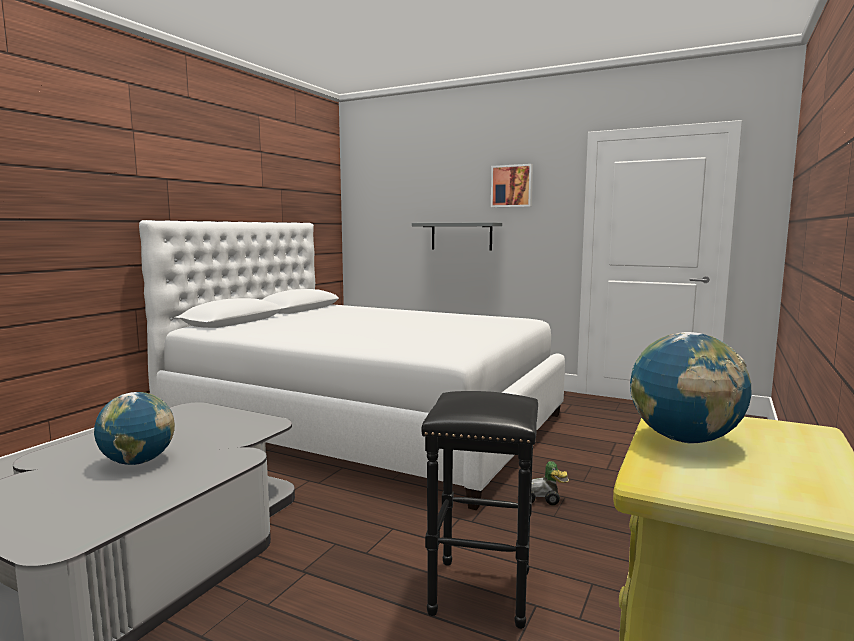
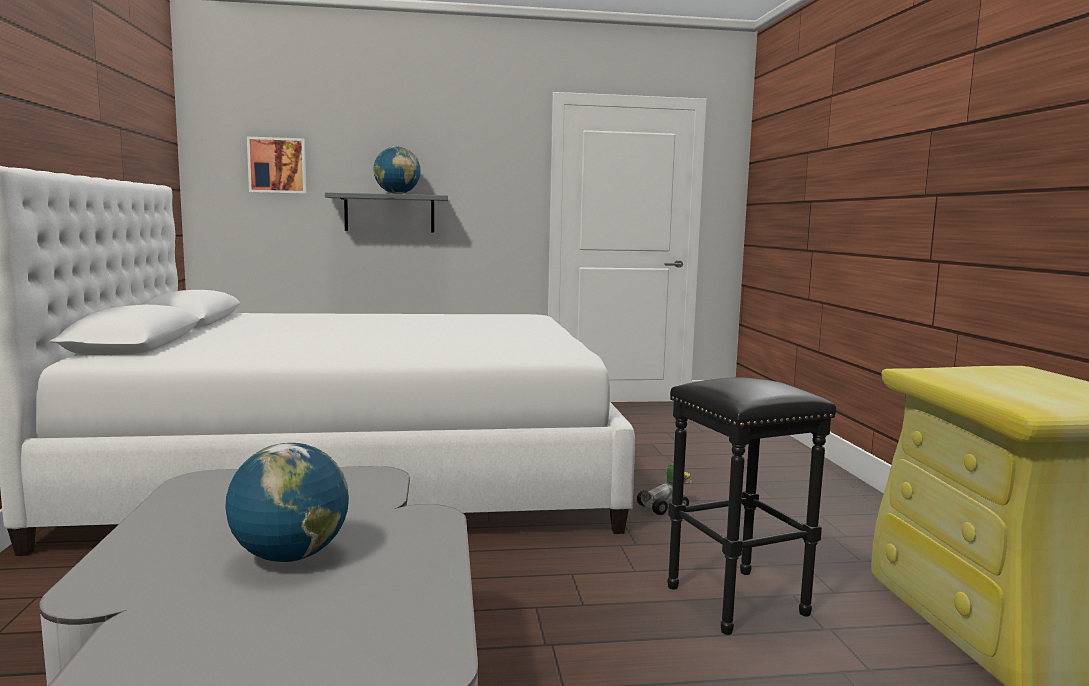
camera: 35 degrees left, 0 degrees up
(512, 186) = (460, 150): picture -> picture (277, 165)
(684, 440) = (981, 384): globe -> globe (397, 194)

